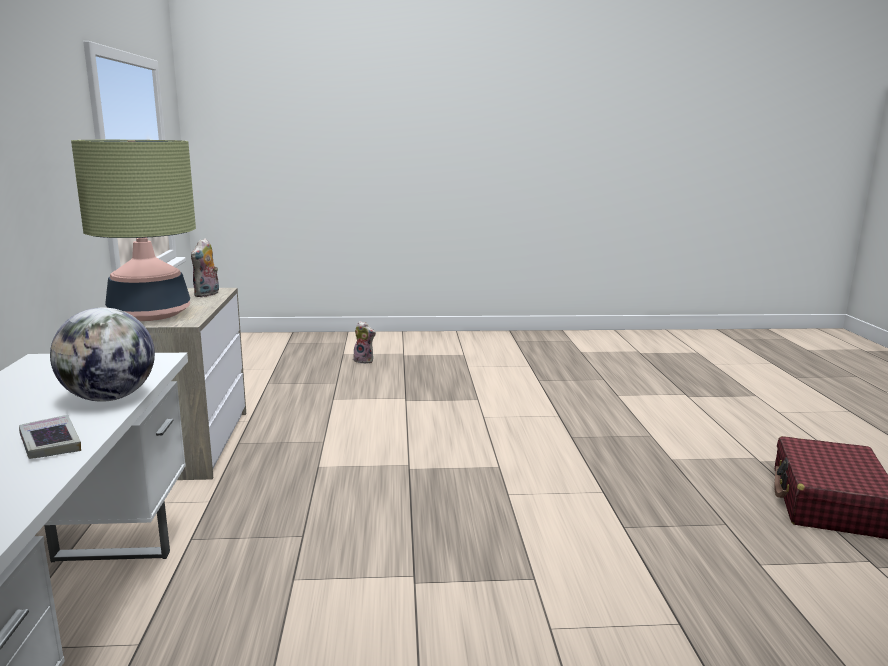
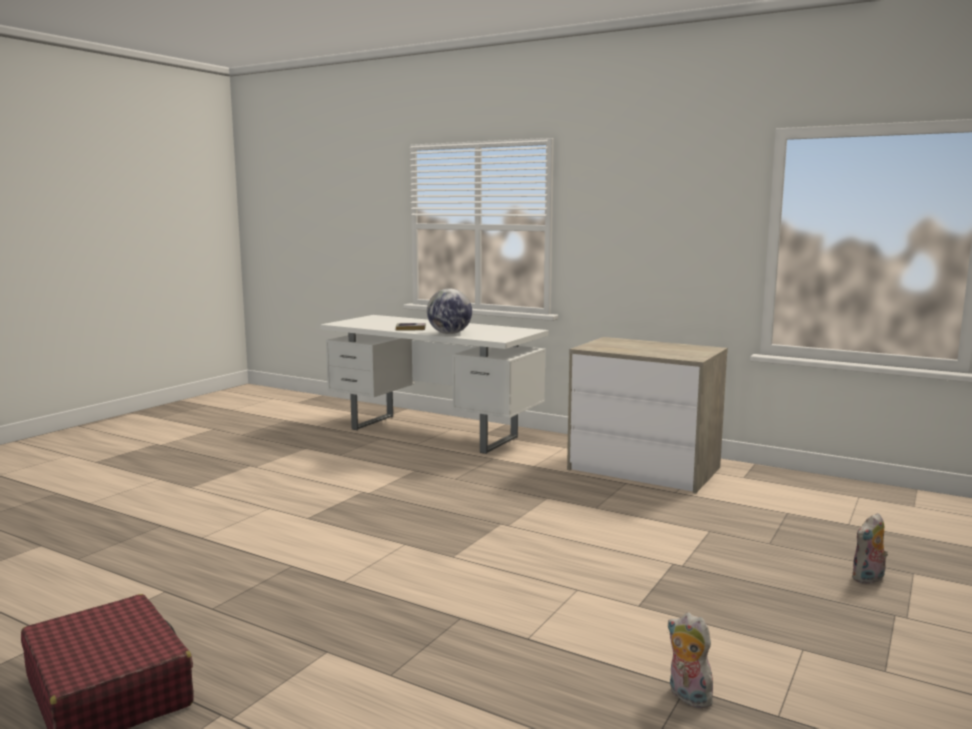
camera: 125 degrees right, 5 degrees down
(150, 314) = (621, 345): table lamp -> none
(207, 294) = (677, 355): plush toy -> plush toy (687, 696)

